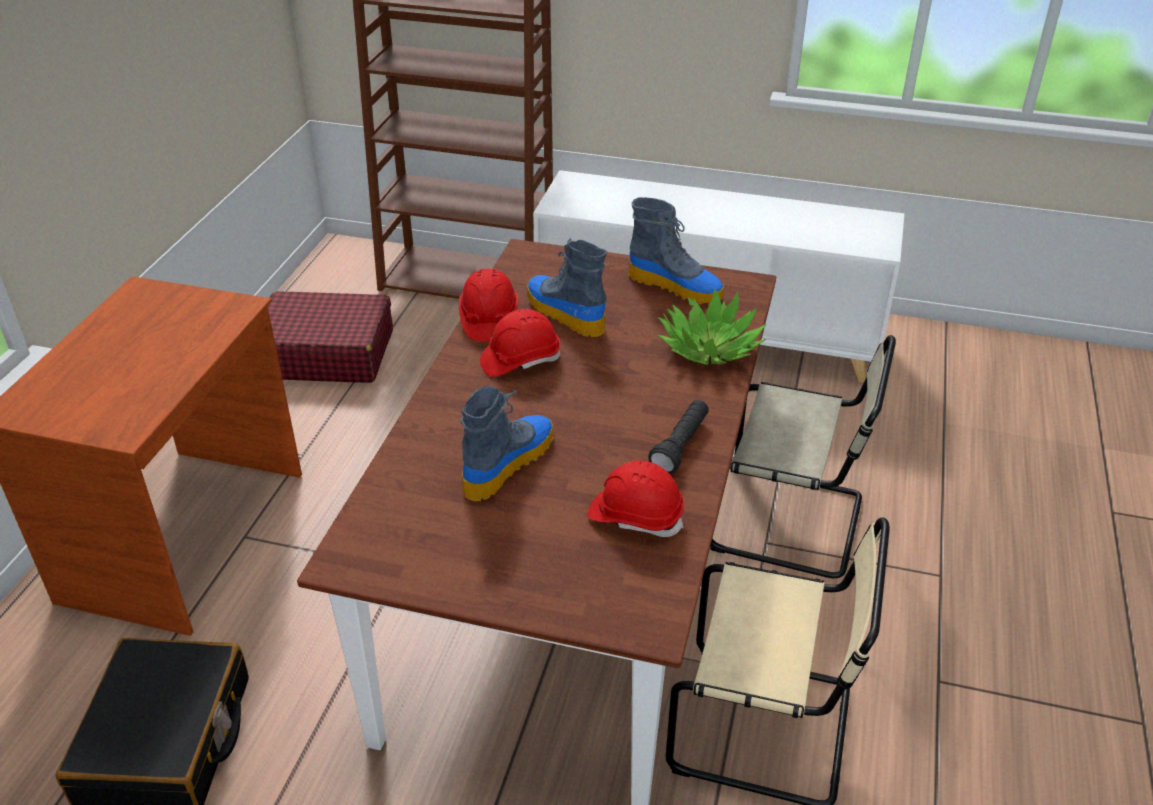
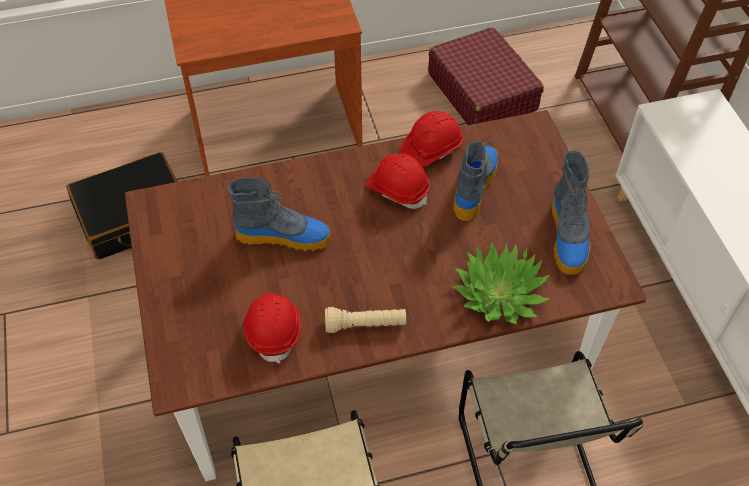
camera: 60 degrees right, 15 degrees up
(680, 446) = (365, 325): black flashlight -> beige flashlight

